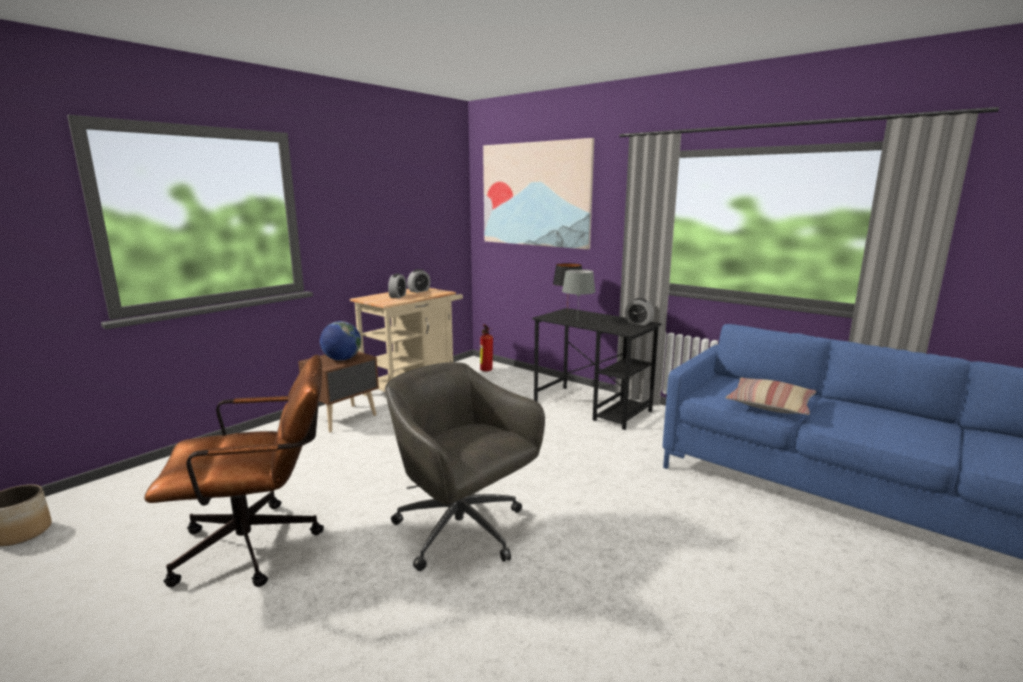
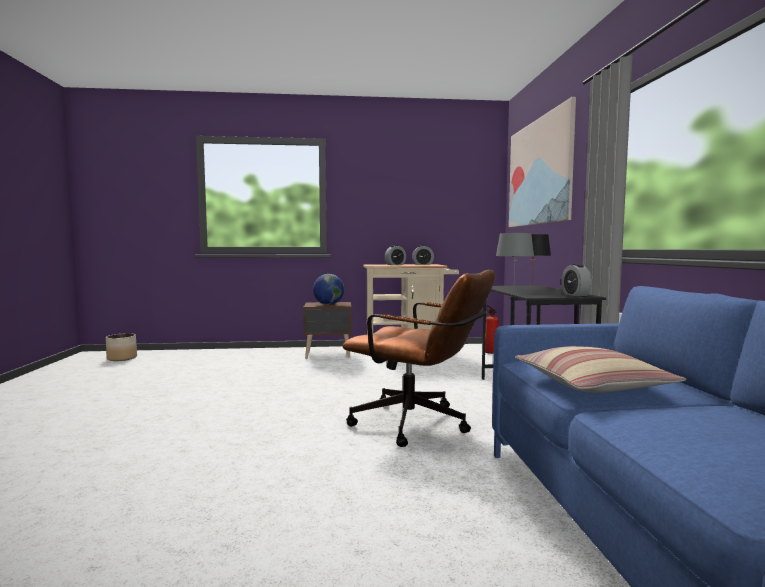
camera: 45 degrees right, 10 degrees down
(261, 545) = (162, 391): brown office chair -> brown office chair (419, 425)
(462, 531) = (245, 425): grey office chair -> none

